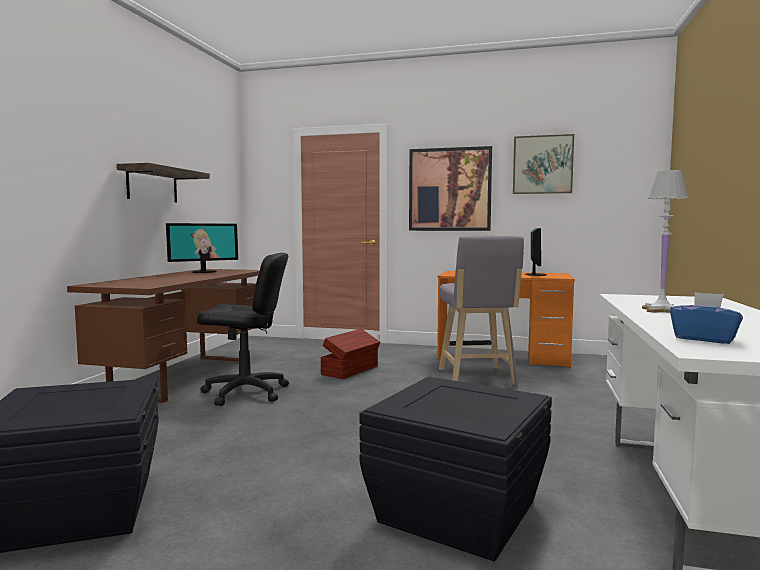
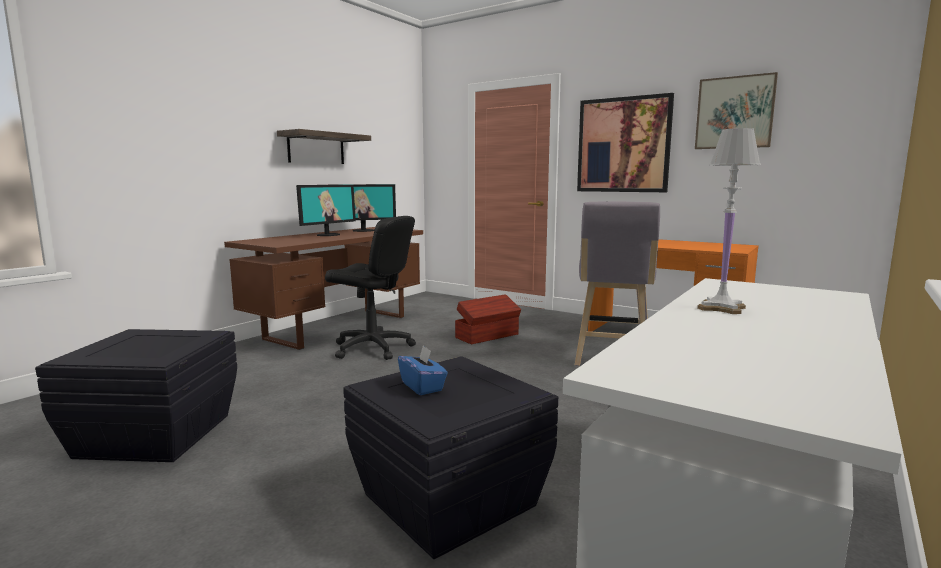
camera: 20 degrees right, 5 degrees up
(535, 274) = (708, 246): monitor -> monitor (328, 235)
(704, 339) = (667, 355): blue tissue box -> blue tissue box (422, 386)

